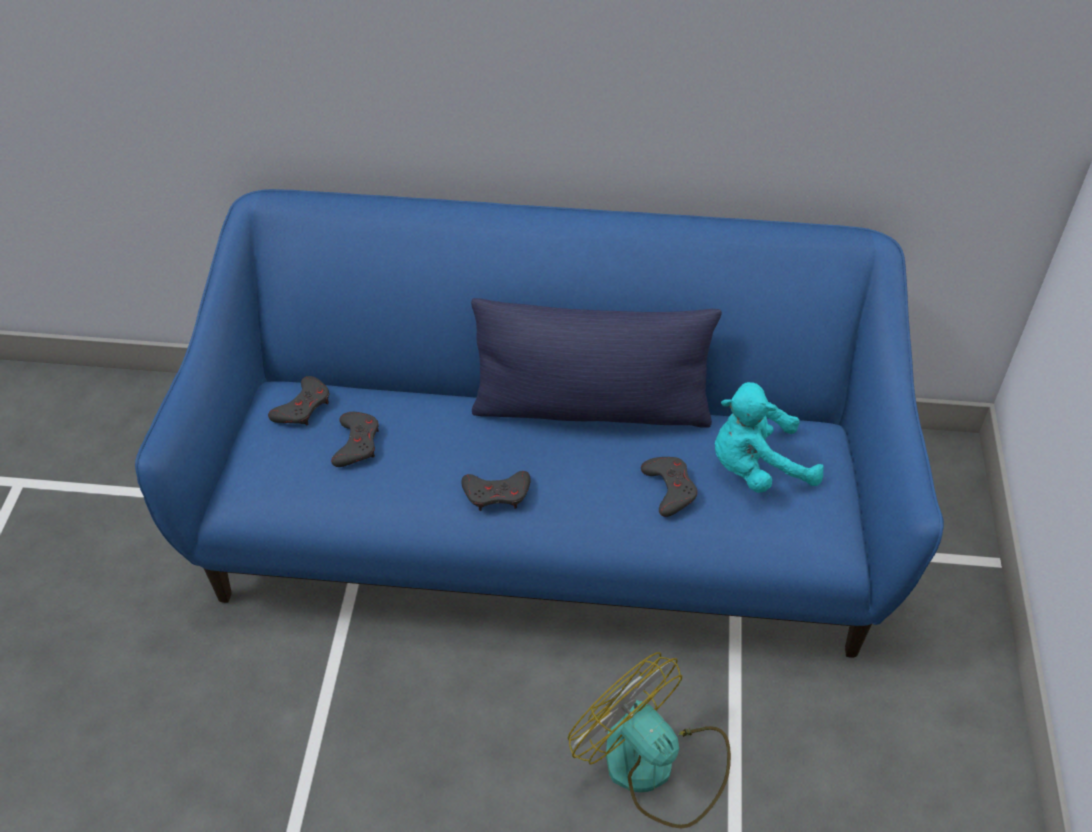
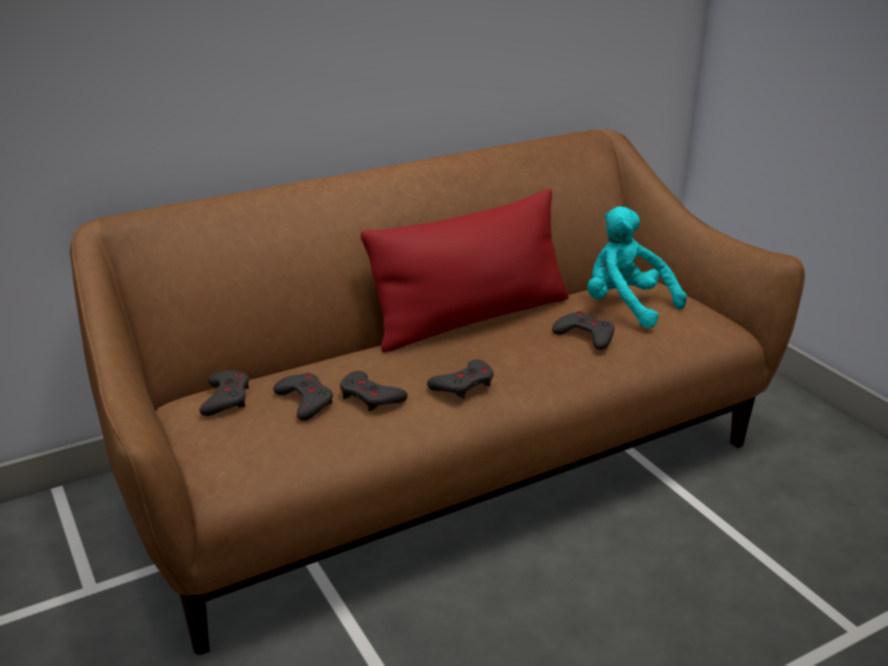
camera: 35 degrees left, 20 degrees down
(409, 466) = (370, 397): none -> grey game controller
(546, 521) = (444, 466): blue sofa -> brown sofa
(591, 408) = (471, 319): blue pillow -> red pillow
(654, 765) = (696, 573): fan -> none
(756, 468) = (626, 306): turquoise plush toy -> turquoise plush toy turned 90 degrees clockwise

